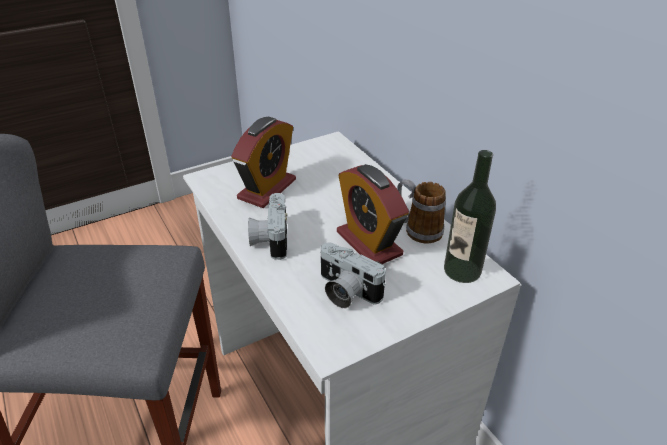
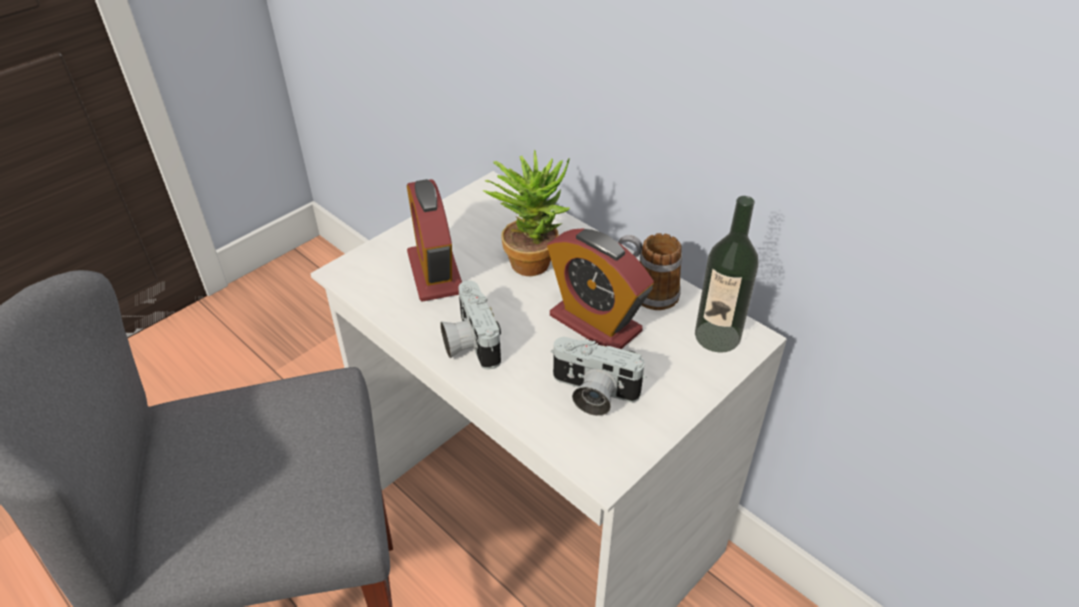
camera: 15 degrees left, 5 degrees up
(267, 189) = (435, 273): alarm clock -> alarm clock turned 150 degrees clockwise
(340, 191) = (531, 258): none -> potted plant

